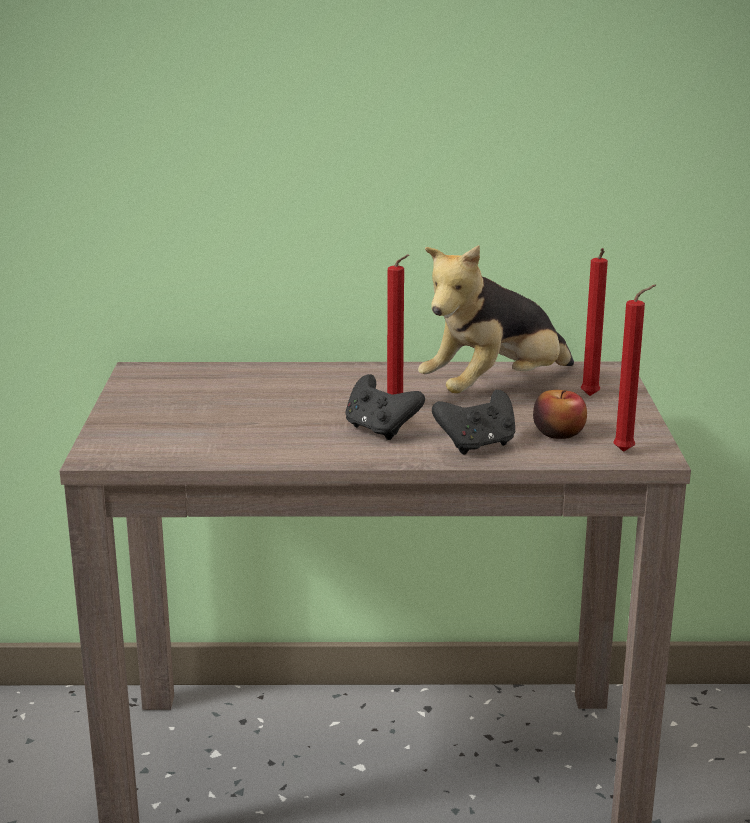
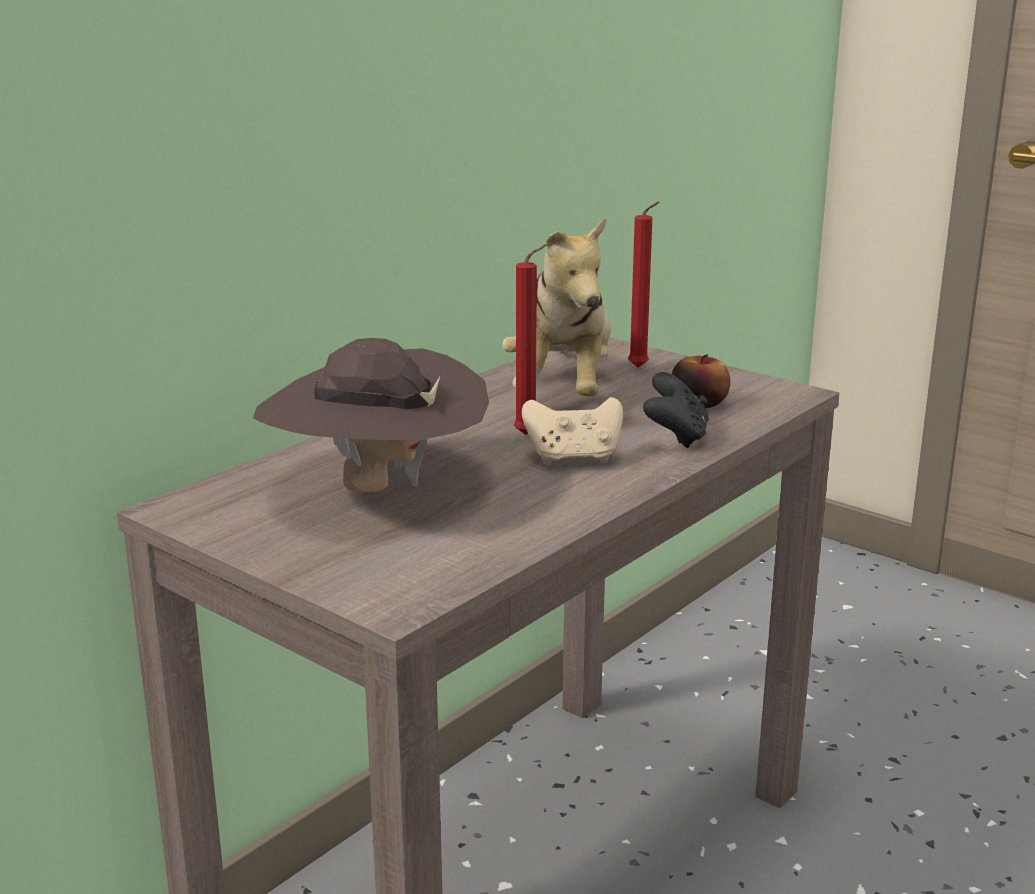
camera: 50 degrees left, 0 degrees up
(240, 400) = (375, 489): none -> brown hat
(380, 430) = (573, 458): black game controller -> beige game controller
(627, 451) = (775, 396): red candle -> none

